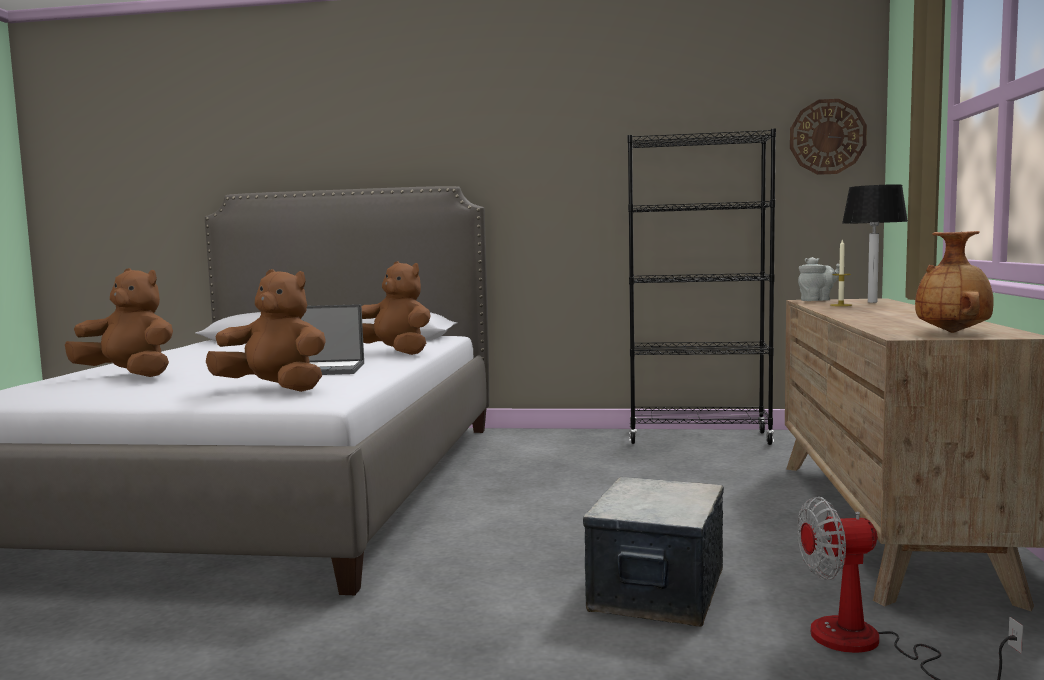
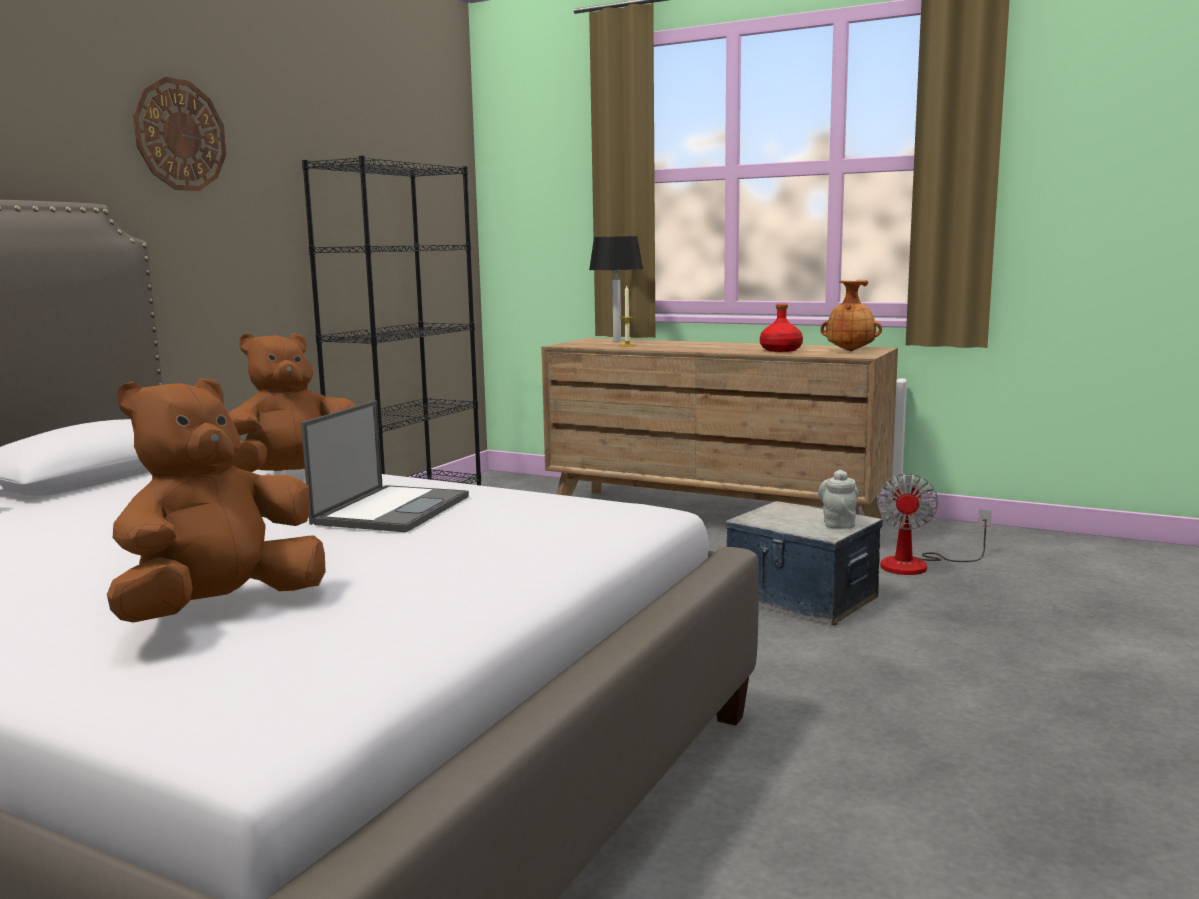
camera: 70 degrees left, 5 degrees up
(275, 389) = (539, 528): brown plush toy -> none
(817, 300) = (574, 344): grey teapot -> grey teapot (838, 523)
(827, 137) = (444, 176): wall clock -> wall clock (180, 135)
(901, 323) = (780, 350): none -> red bottle

